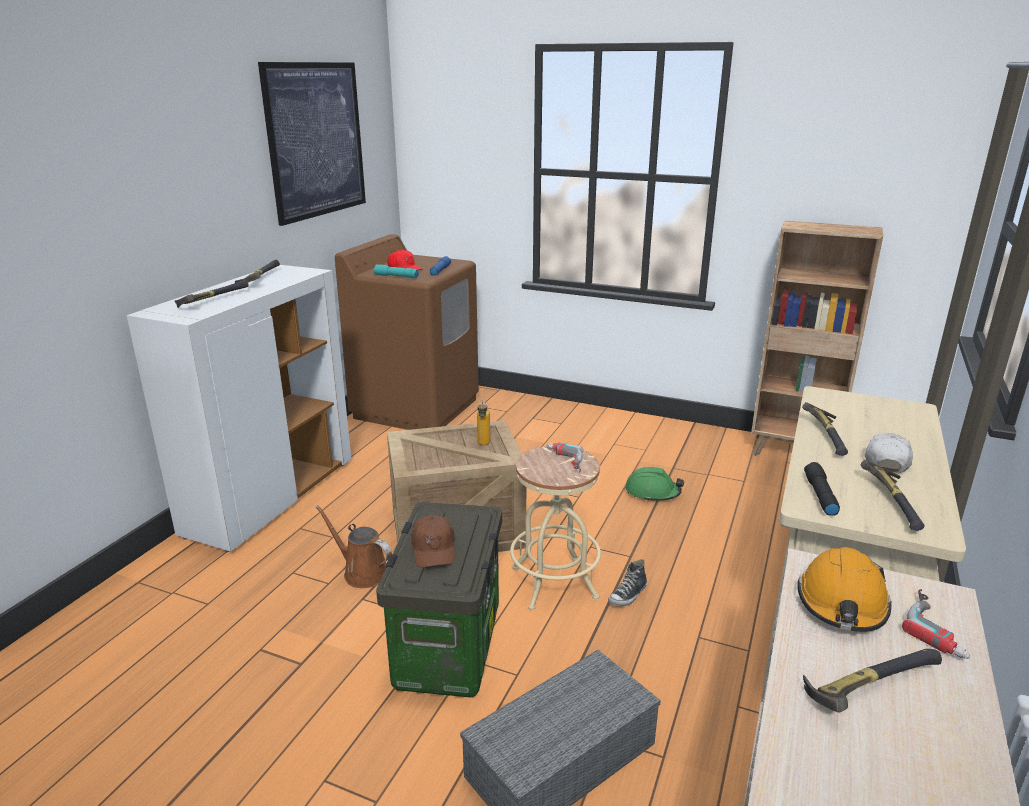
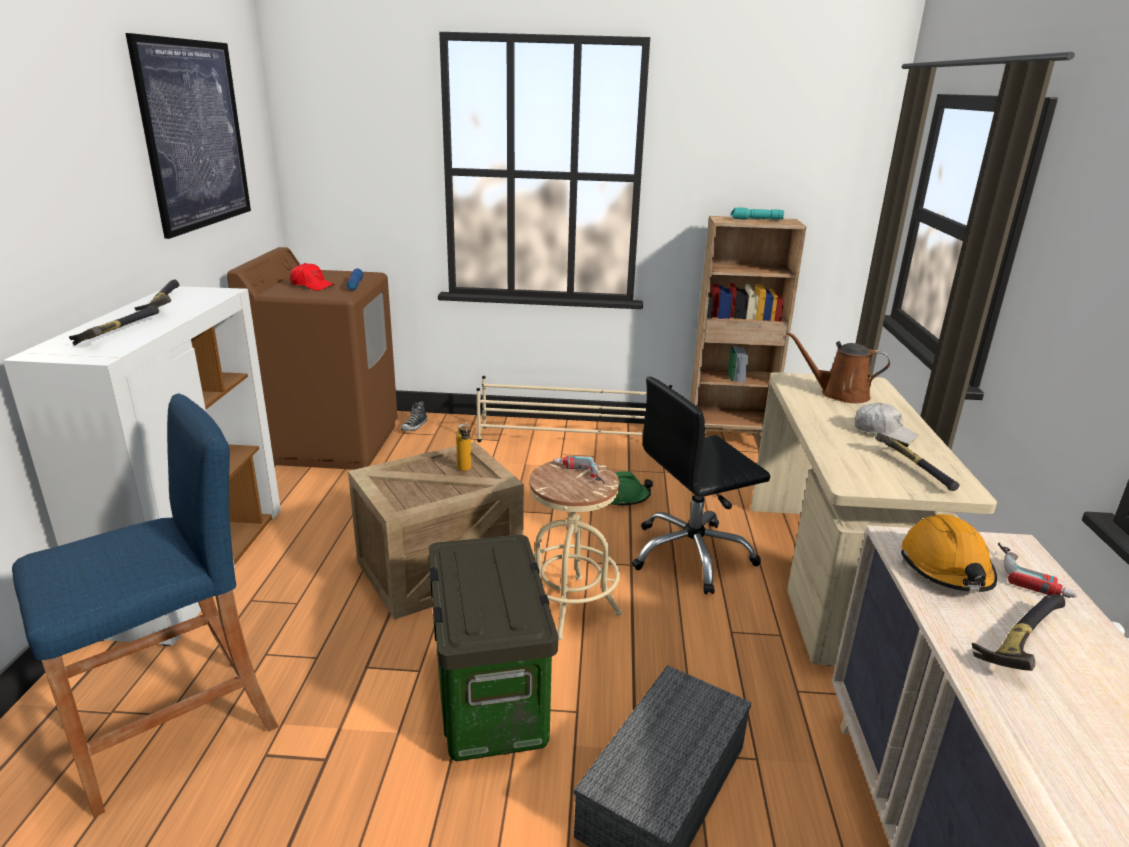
camera: 20 degrees left, 0 degrees up
(207, 615) = (174, 730): none -> blue stool
(362, 572) = (352, 637): brown watering can -> brown watering can (839, 394)
(395, 276) = (307, 294): turquoise flashlight -> turquoise flashlight (756, 219)
(434, 549) = (480, 592): brown cap -> none
(628, 595) = (647, 604): shoe -> shoe (414, 426)
(633, 431) = (574, 439): none -> beige shoe rack
(695, 558) = (691, 555): none -> black office chair
(819, 495) = (853, 471): black flashlight -> none
(828, 437) = (822, 417): hammer -> none
(886, 461) = (883, 432): white cap -> white cap turned 120 degrees clockwise

